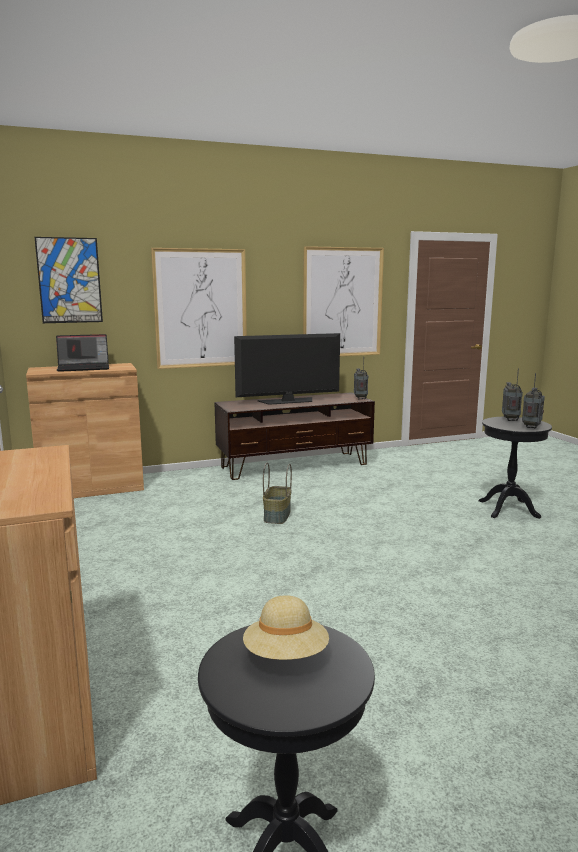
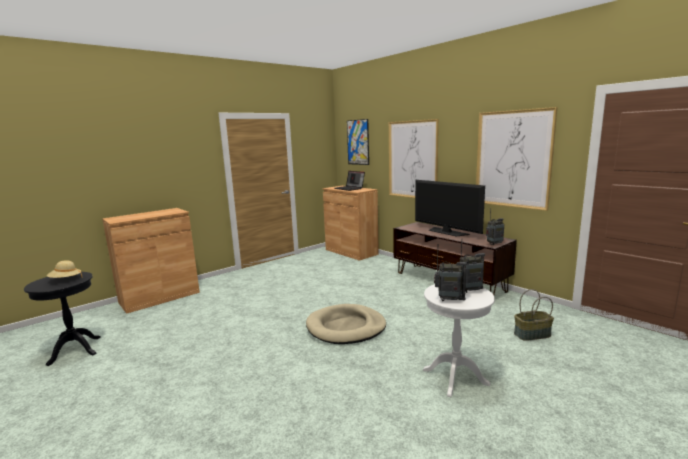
camera: 70 degrees right, 0 degrees up
(278, 516) = (352, 295): basket -> basket (532, 335)
(378, 535) = (346, 327): none -> beige dog bed
(508, 509) = (455, 377): black side table -> white side table

